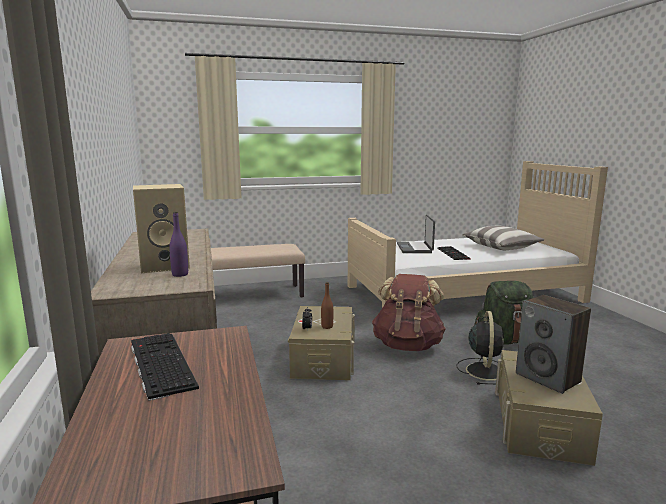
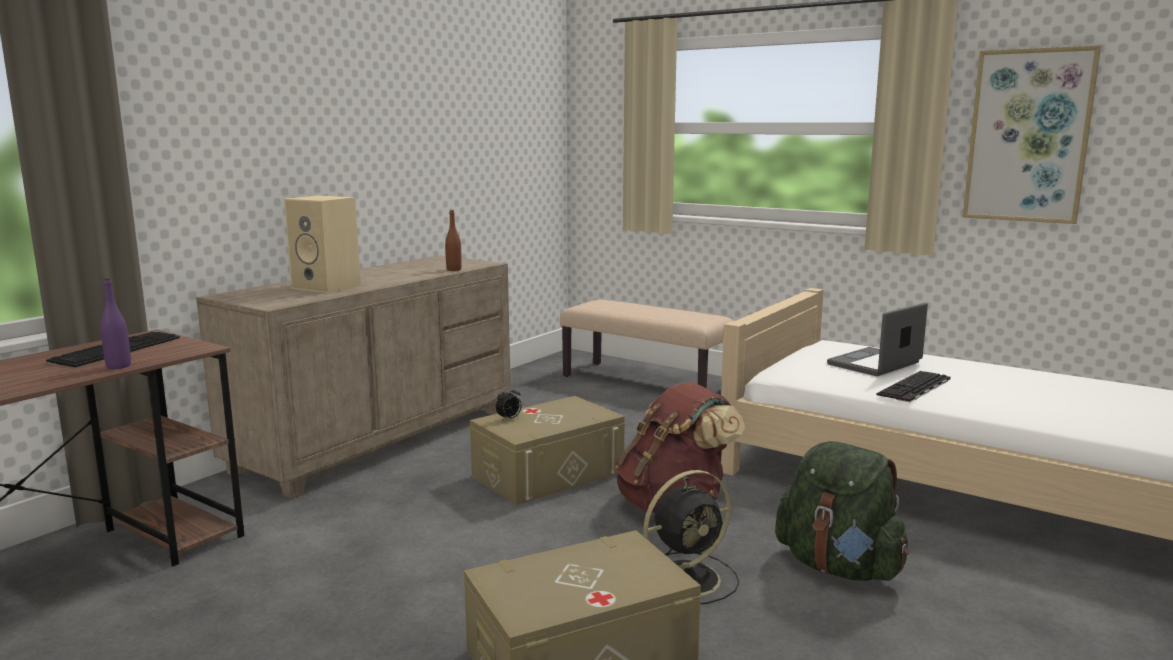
camera: 50 degrees right, 0 degrees up
(180, 274) = (303, 295): purple bottle -> purple bottle (118, 366)
(327, 327) = (533, 424): brown bottle -> brown bottle (454, 269)
(422, 134) = (1028, 136): none -> picture
(501, 247) = (1064, 404): pillow -> none
(548, 378) = (579, 579): speaker -> none

